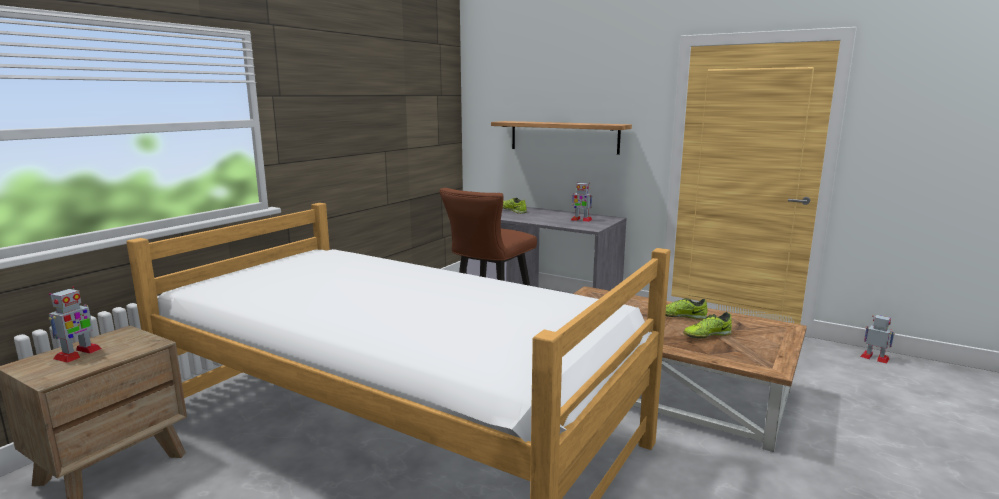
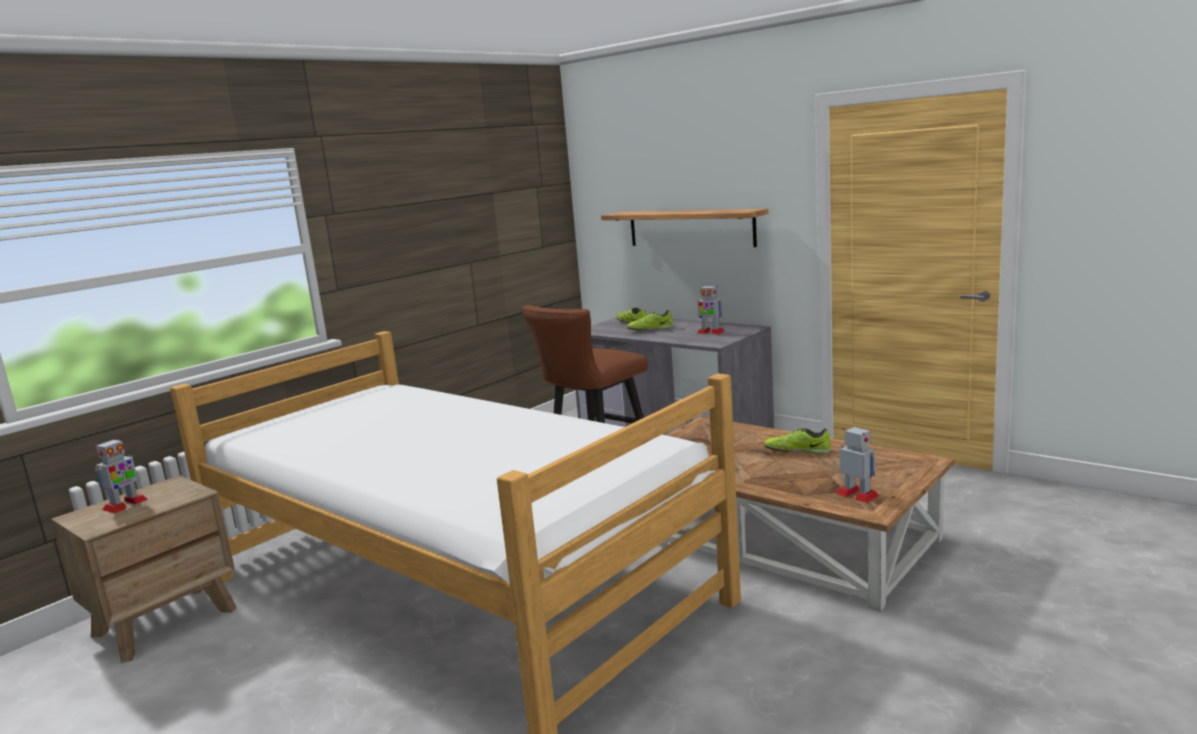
camera: 10 degrees right, 0 degrees up
(706, 335) = (816, 473): shoe -> shoe (650, 330)
(875, 358) = (1082, 498): toy robot -> toy robot (857, 494)

